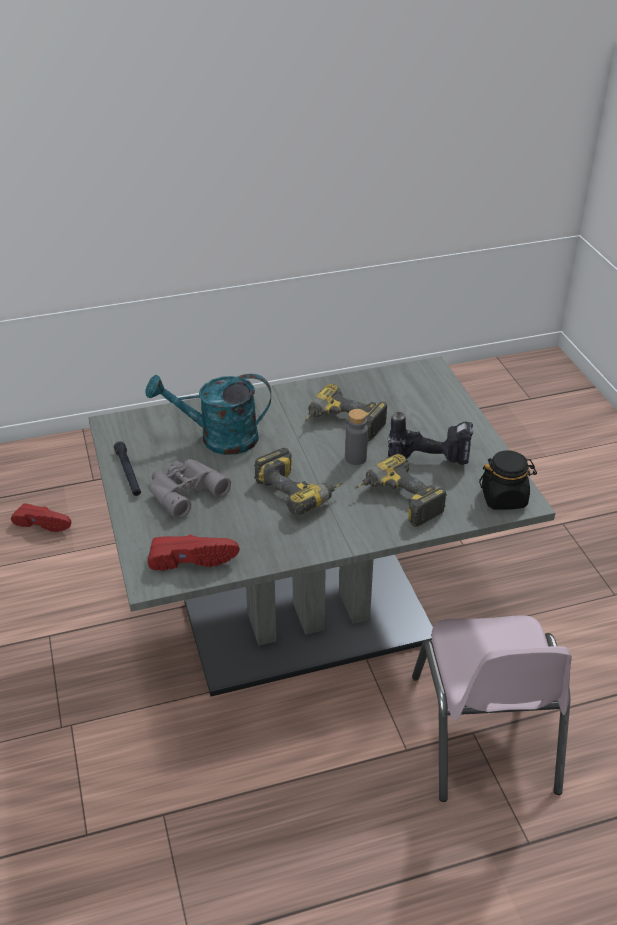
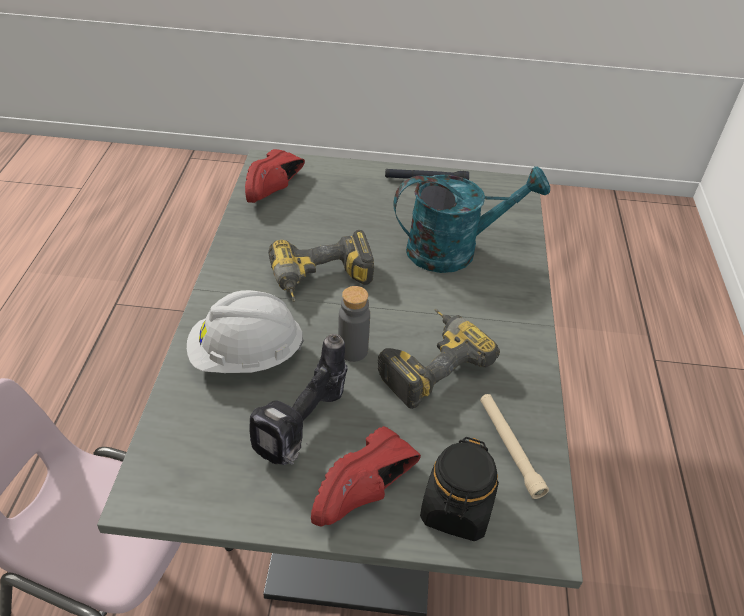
camera: 110 degrees right, 5 degrees up
(44, 523) = (589, 312): red shoe -> red shoe (368, 493)
(184, 491) = (377, 206): grey binoculars -> none
(218, 438) = (454, 249): turquoise watering can -> turquoise watering can turned 60 degrees clockwise
(383, 386) = (509, 448): none -> beige flashlight
(397, 502) = (246, 356): power drill -> white hard hat
(504, 498) = (170, 474): black jar -> black jar (456, 509)

